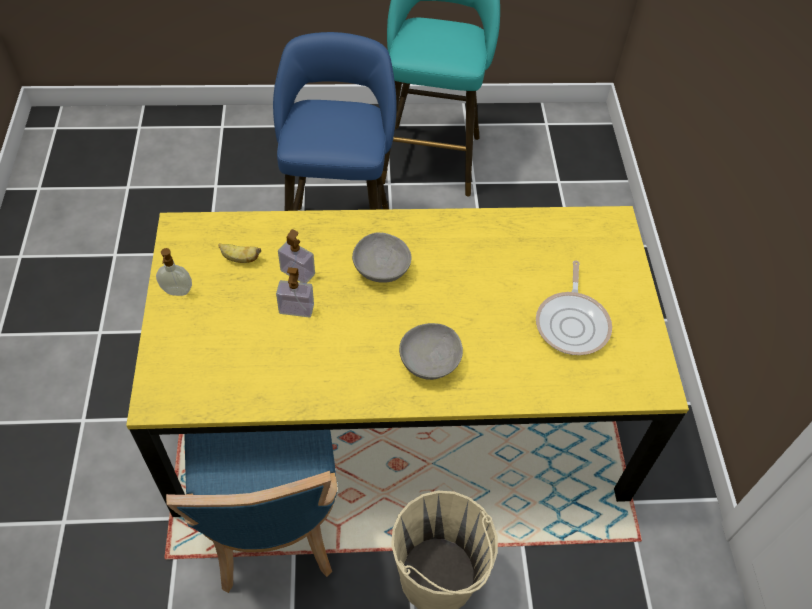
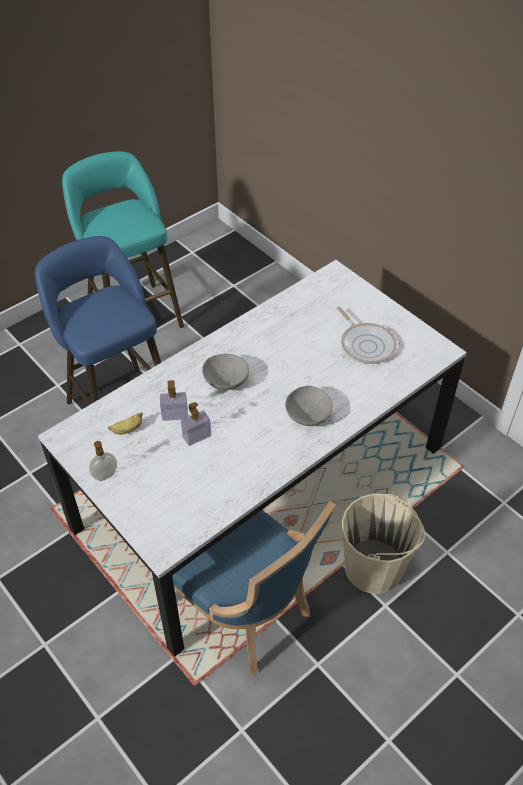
camera: 35 degrees left, 5 degrees down
(401, 409) = (262, 486): yellow dining table -> white dining table

